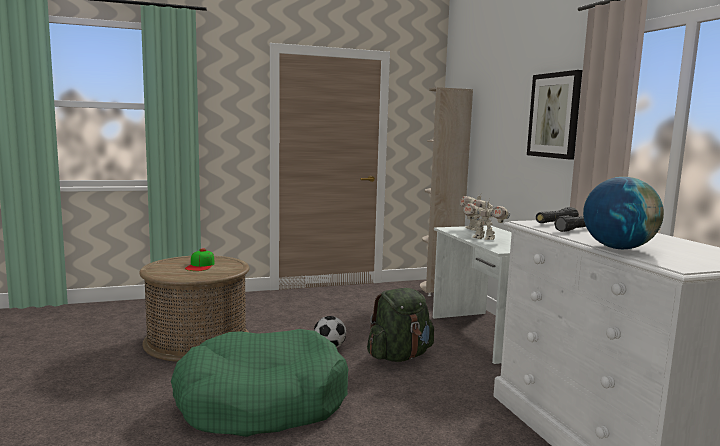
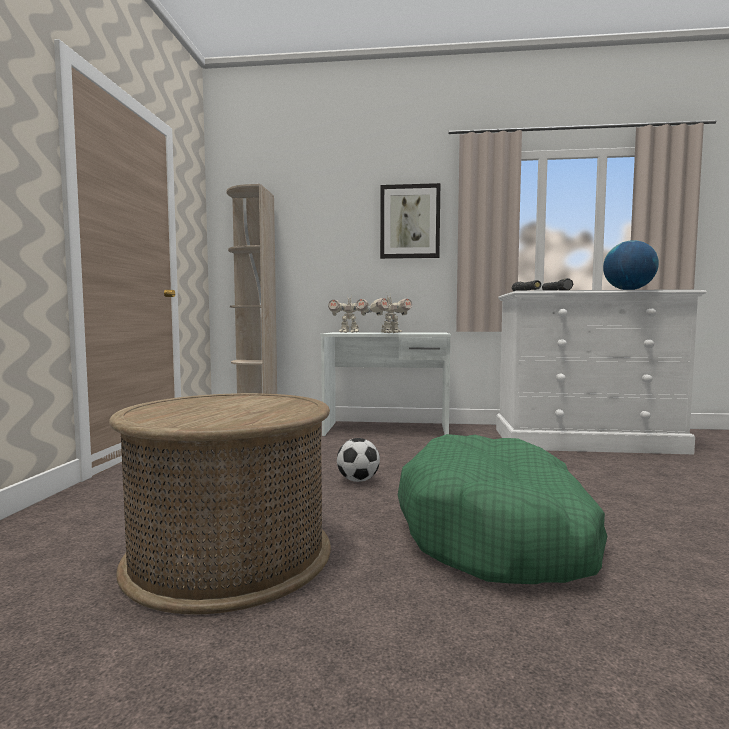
camera: 65 degrees left, 5 degrees down
(200, 265) = (219, 406): cap -> none
(399, 356) = (409, 460): green backpack -> none

